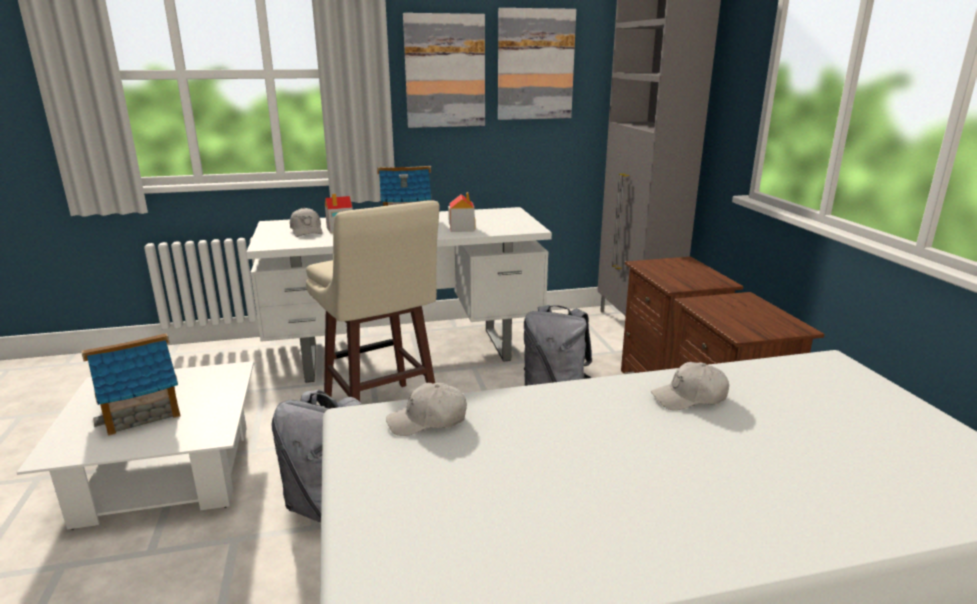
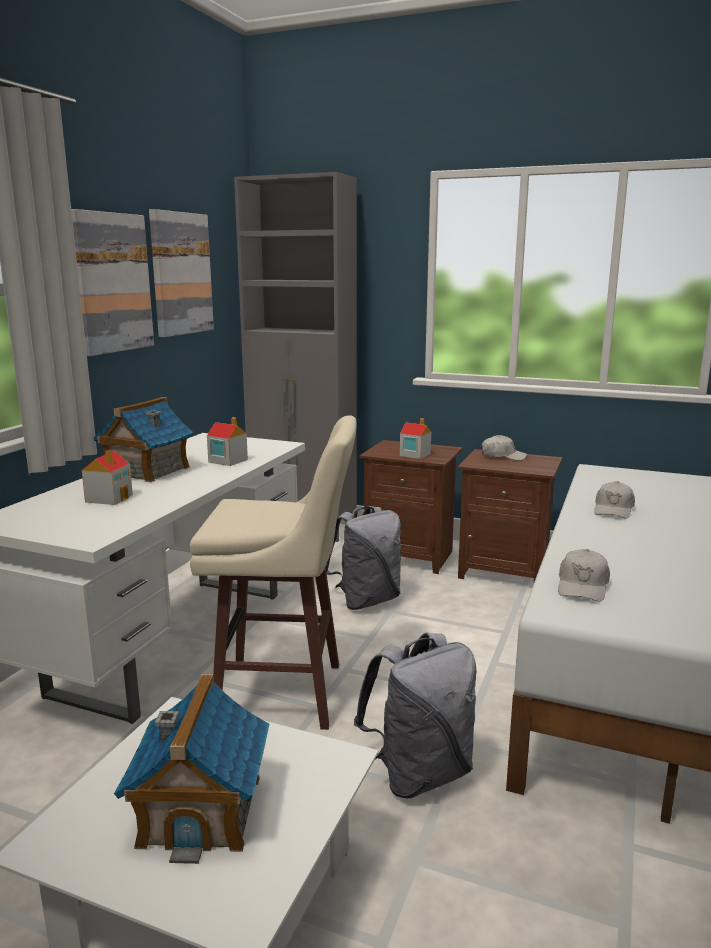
camera: 55 degrees left, 5 degrees down
(307, 231) = (76, 512): white cap -> white cap (502, 456)
(670, 276) = (414, 454): none -> toy house

